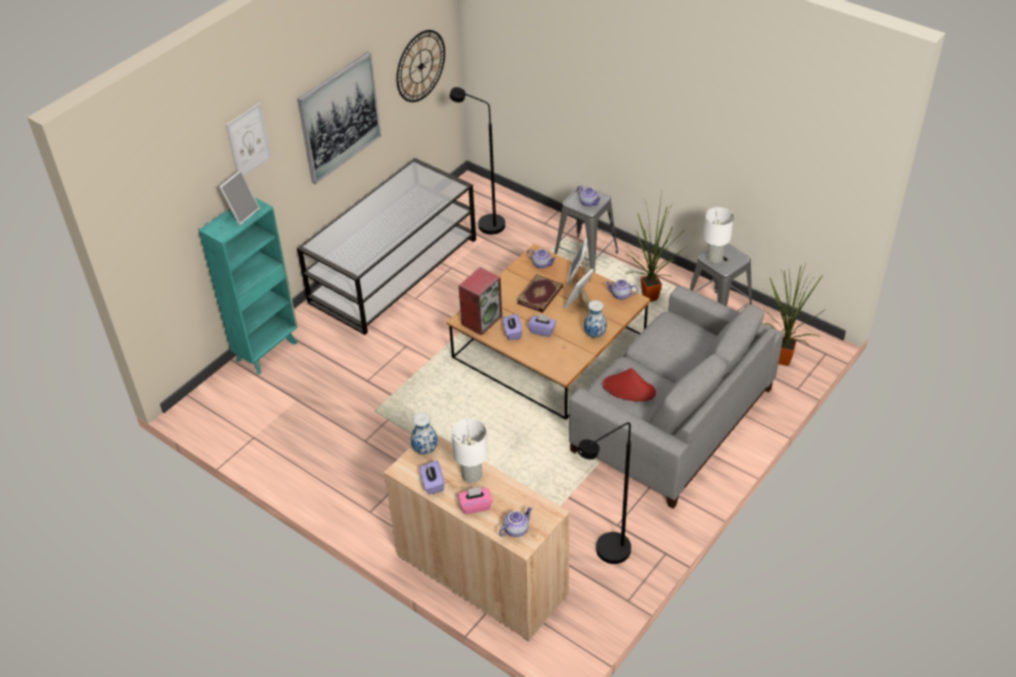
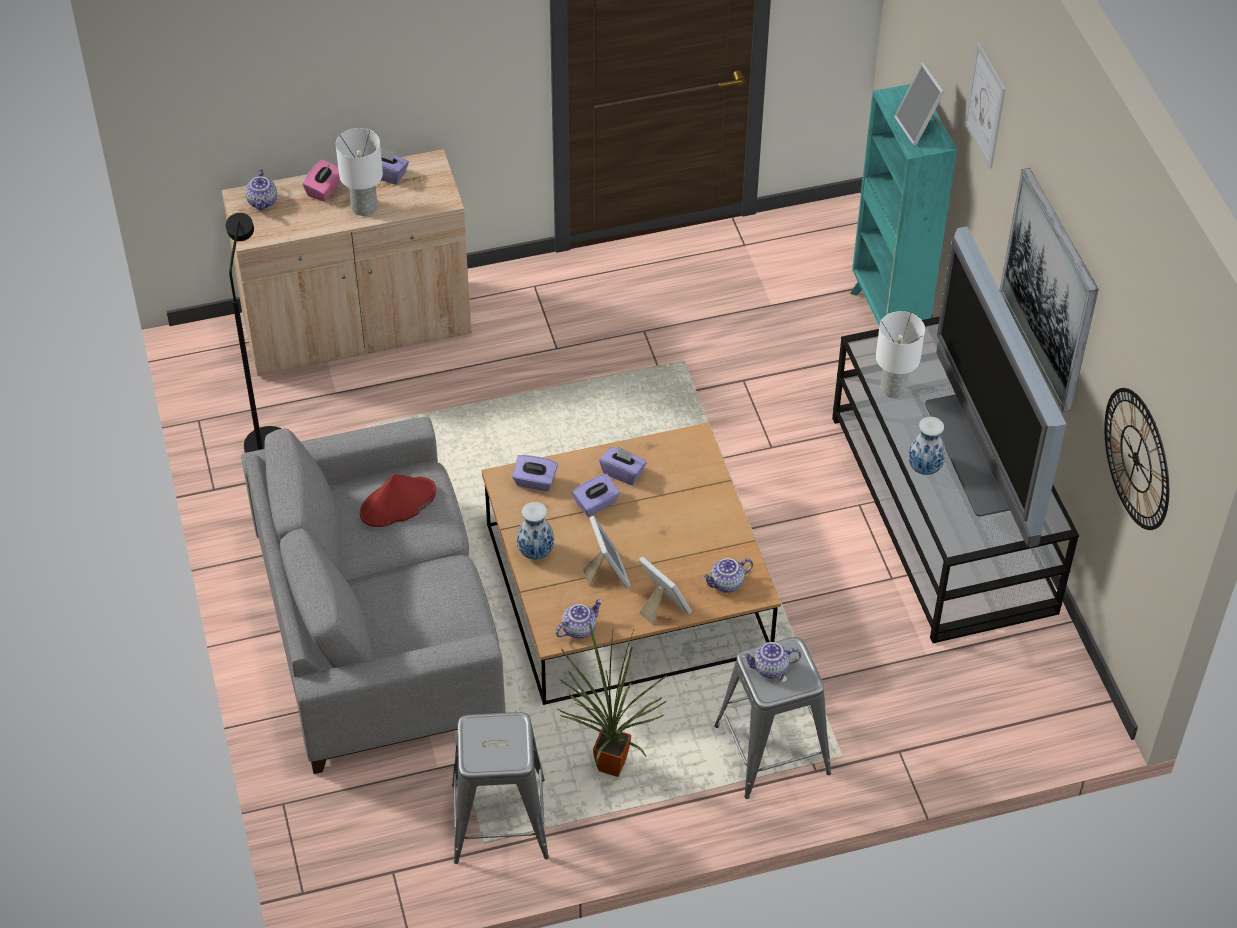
camera: 125 degrees right, 5 degrees up
(392, 203) = (981, 452): none -> television
(425, 450) = (437, 192): vase -> vase (924, 468)
(481, 320) = (677, 457): speaker -> none
(484, 223) = (963, 676): black floor lamp -> none
(540, 295) = (664, 543): book -> none
(552, 360) = (535, 482): none -> purple tissue box
(714, 258) = (505, 730): white table lamp -> white table lamp (894, 389)
(780, 360) = (348, 827): potted plant -> none

